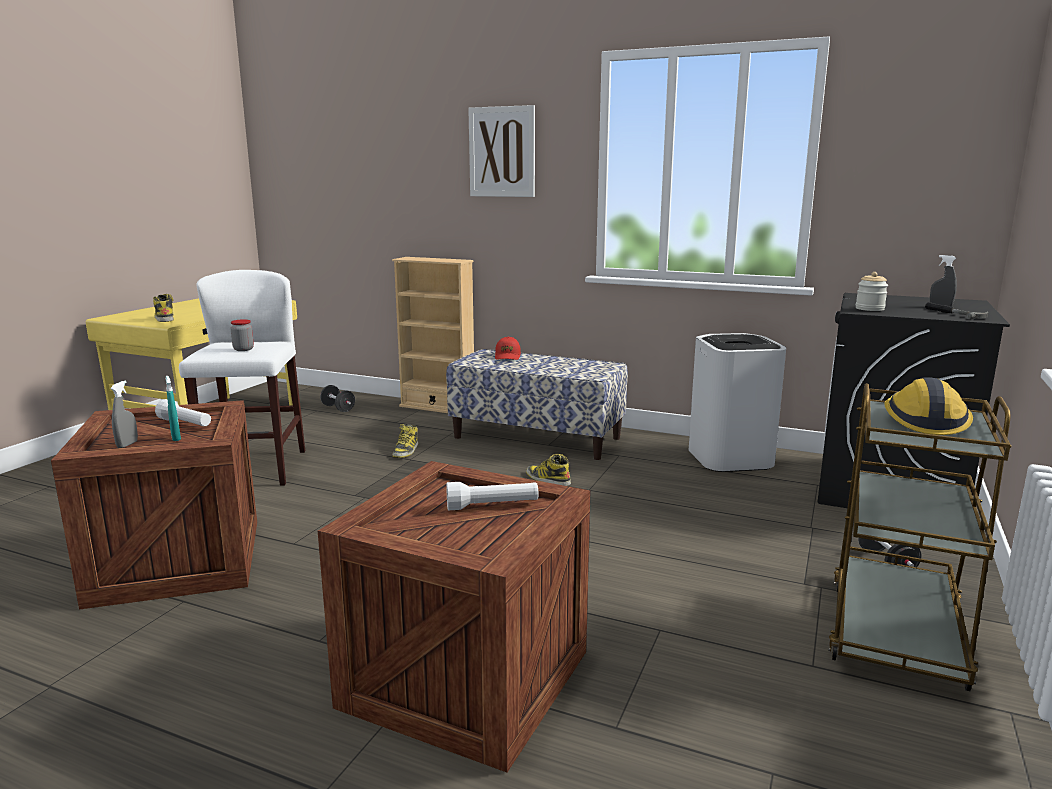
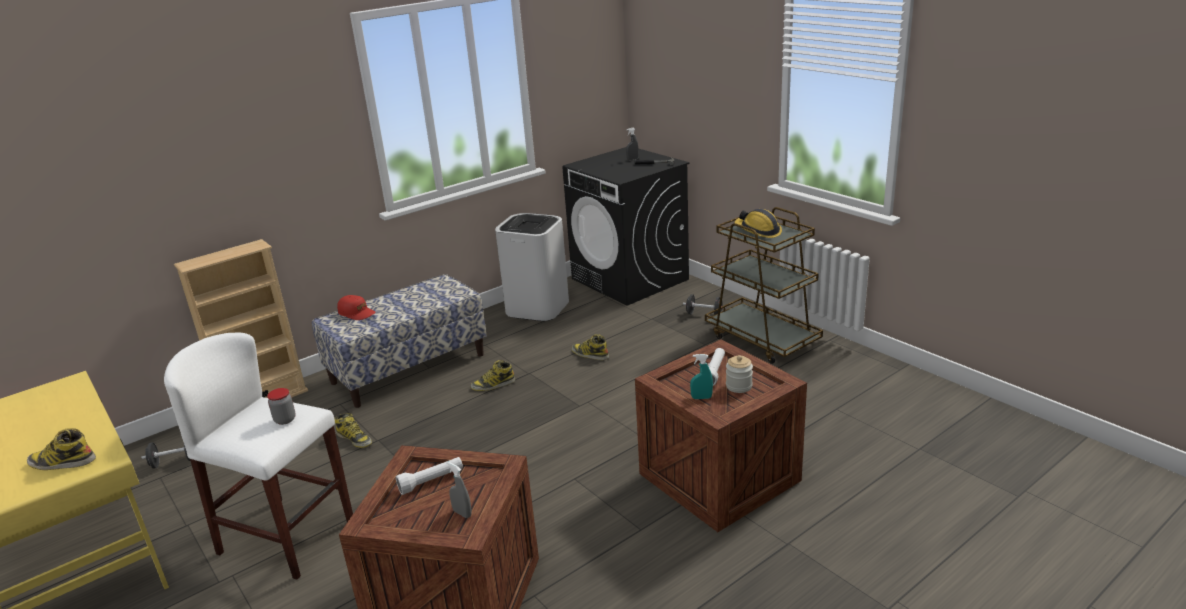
camera: 60 degrees left, 10 degrees up
(176, 438) = (468, 486): turquoise spray bottle -> turquoise spray bottle (701, 398)
(502, 152) = (268, 123): picture -> none
(669, 511) = (589, 354): none -> boot
(869, 309) = (619, 175): jar -> jar (739, 386)

